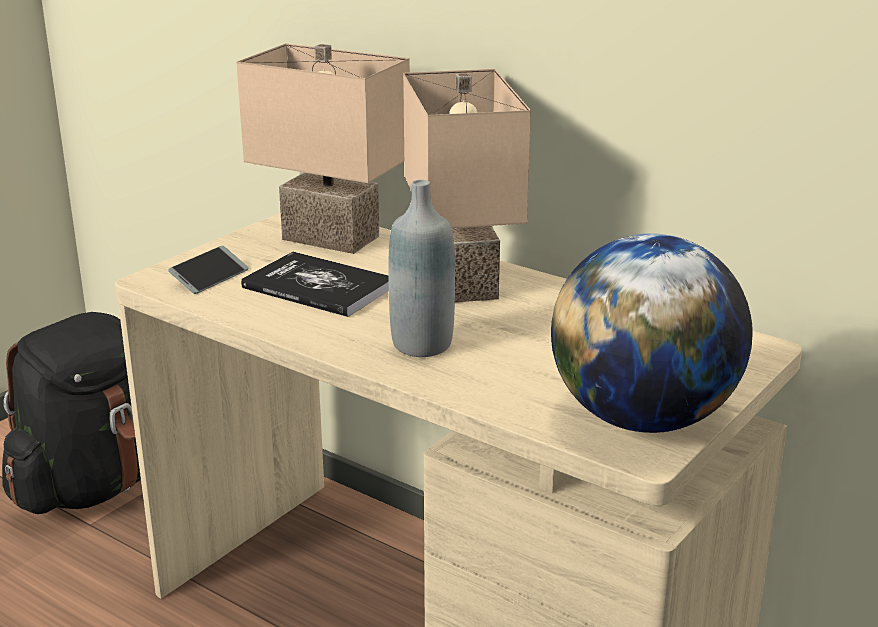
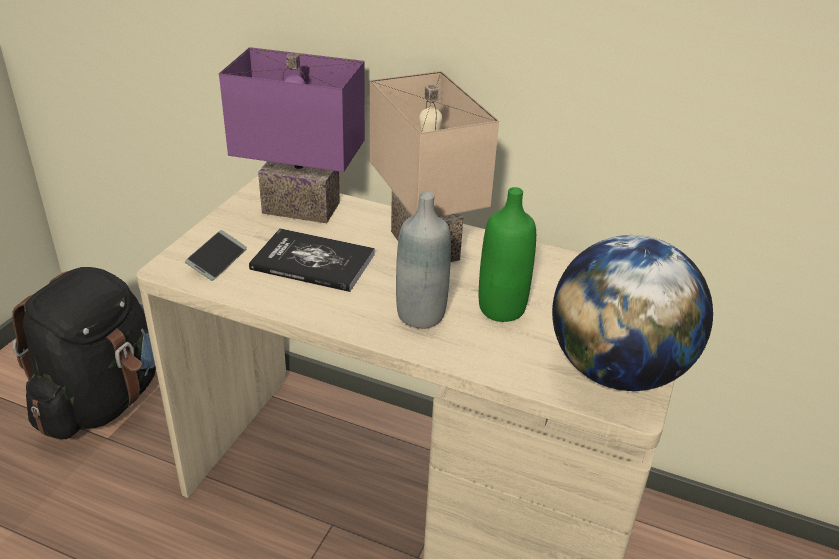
camera: 15 degrees left, 10 degrees up
(327, 239) = (298, 209): beige table lamp -> purple table lamp
(525, 348) = (501, 309): none -> green bottle

